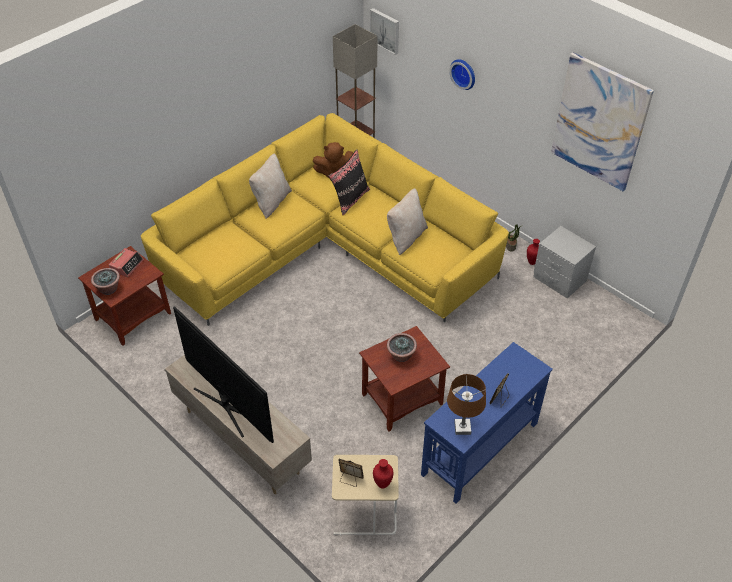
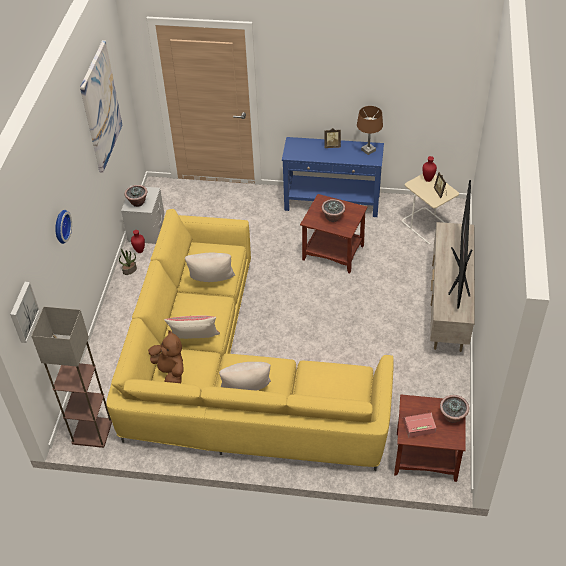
camera: 125 degrees left, 0 degrees up
(350, 199) = (195, 341): black pillow -> beige pillow
(563, 240) = (137, 202): none -> potted plant

